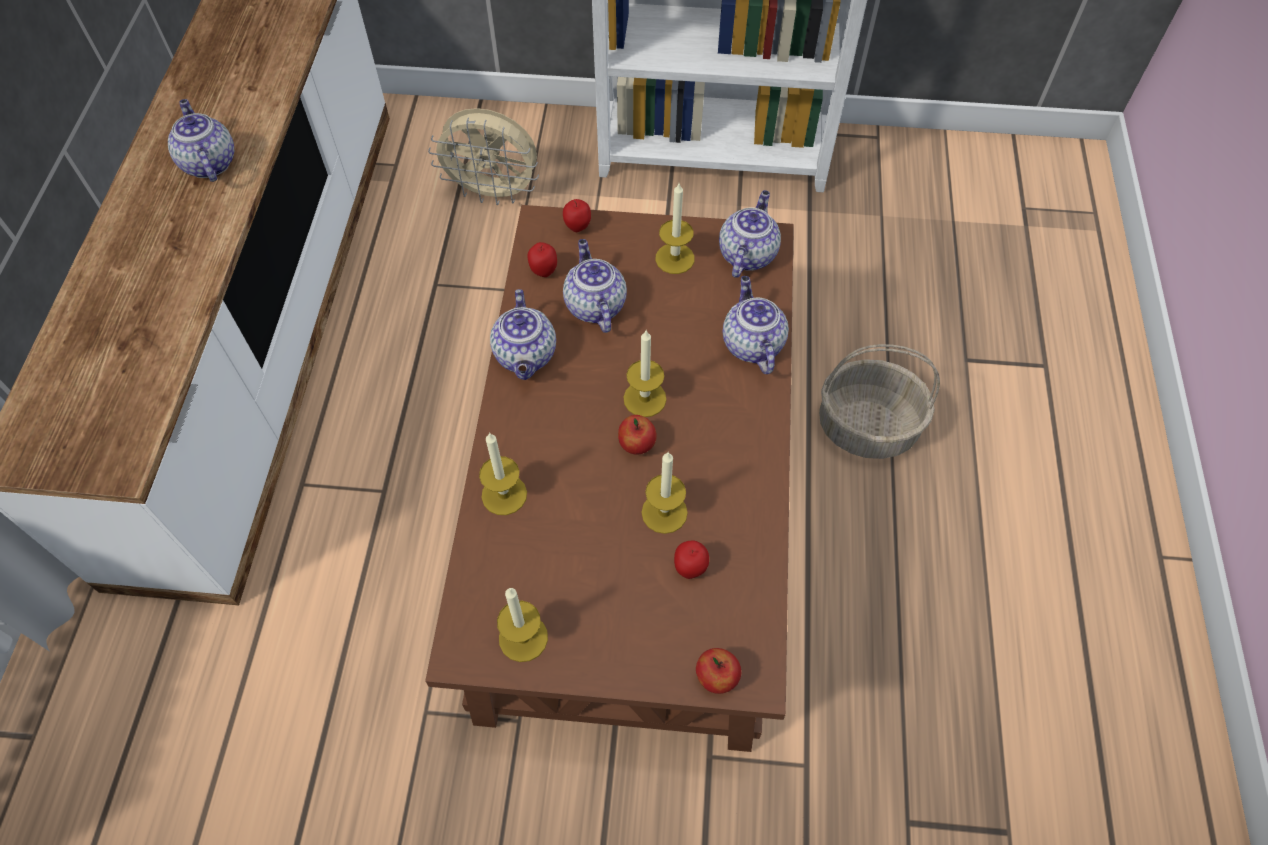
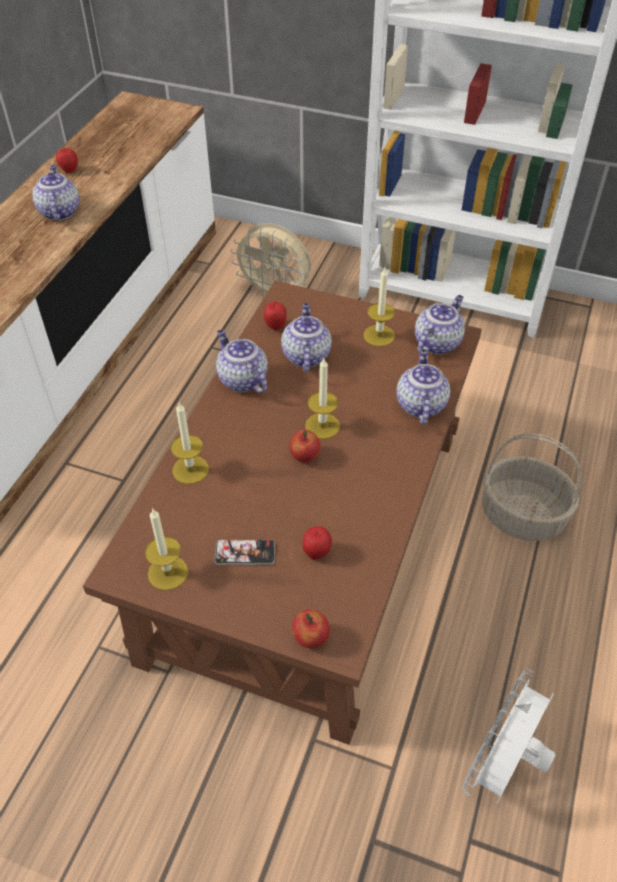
camera: 15 degrees right, 10 degrees down
(526, 356) = (242, 379): teapot -> teapot turned 135 degrees clockwise
(577, 228) = (311, 302): apple -> apple (70, 171)
(606, 589) = (245, 553): none -> phone
(664, 512) = (310, 508): candle -> none
(919, 730) = (502, 766): none -> white fan

